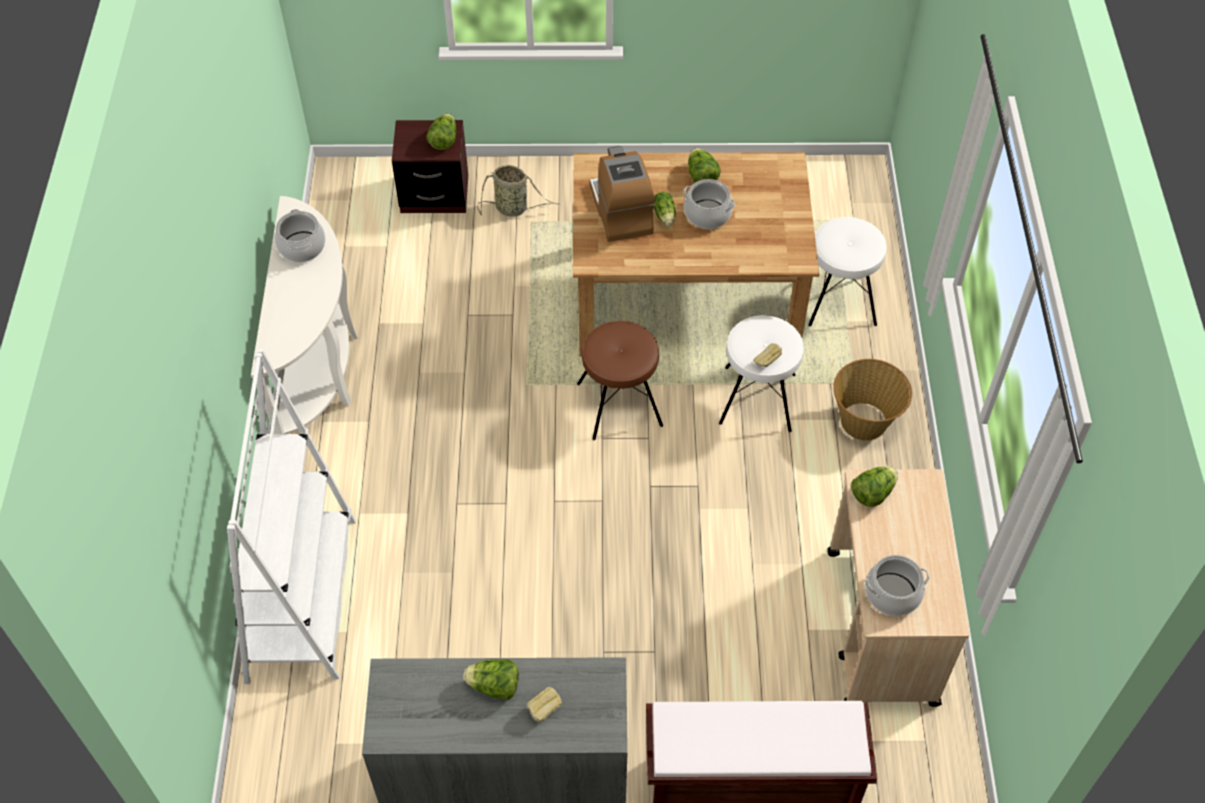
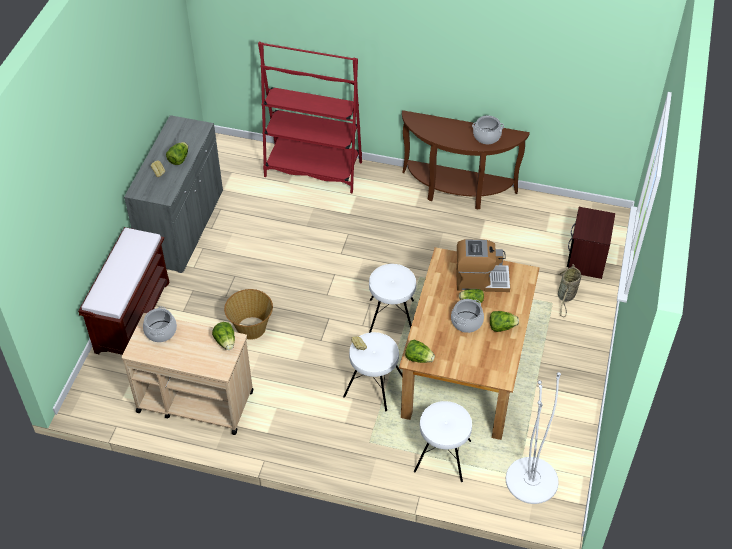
camera: 105 degrees right, 5 degrees down
(302, 599) = (313, 169): white bookcase -> red bookcase
(320, 370) = (456, 191): white console table -> brown console table
(444, 140) = (591, 232): lettuce -> lettuce (419, 358)
(619, 405) = (391, 316): brown stool -> white stool
(833, 207) = (531, 480): none -> white floor lamp
(864, 421) = (337, 439): basket -> basket (251, 328)

